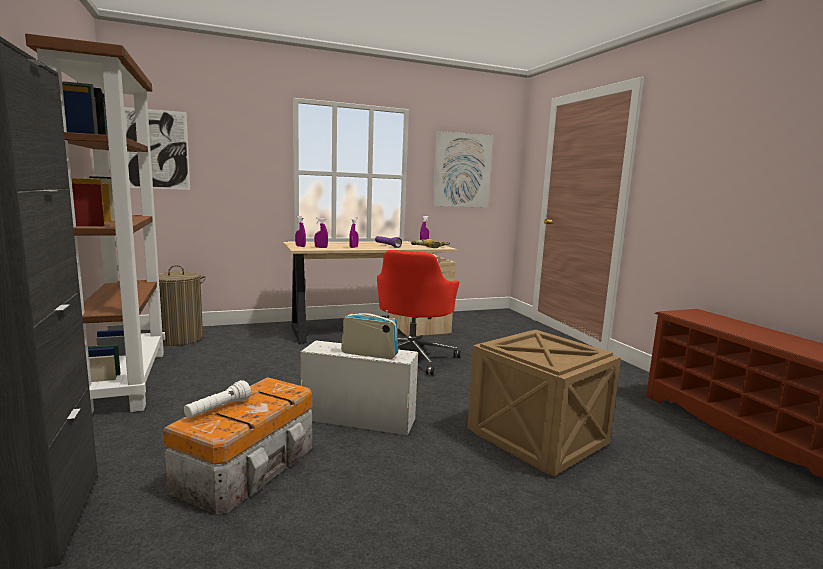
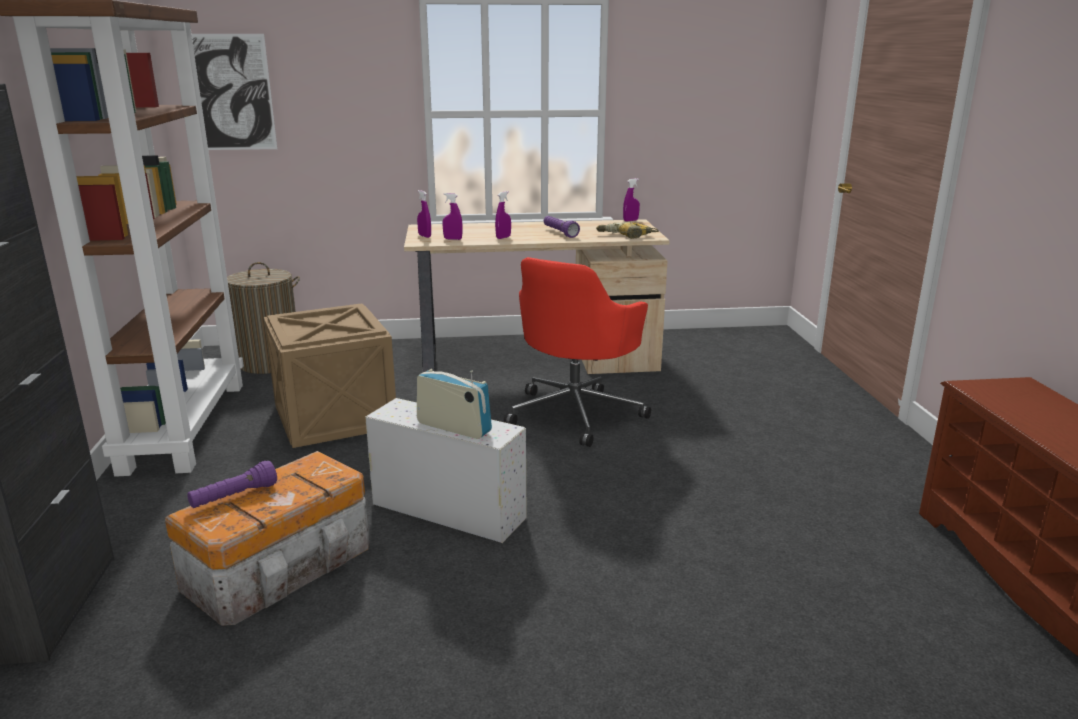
camera: 15 degrees right, 10 degrees up
(218, 409) = (234, 497): white flashlight -> purple flashlight
(462, 170) = (705, 96): picture -> none
(535, 437) = (686, 566): crate -> crate (334, 417)

